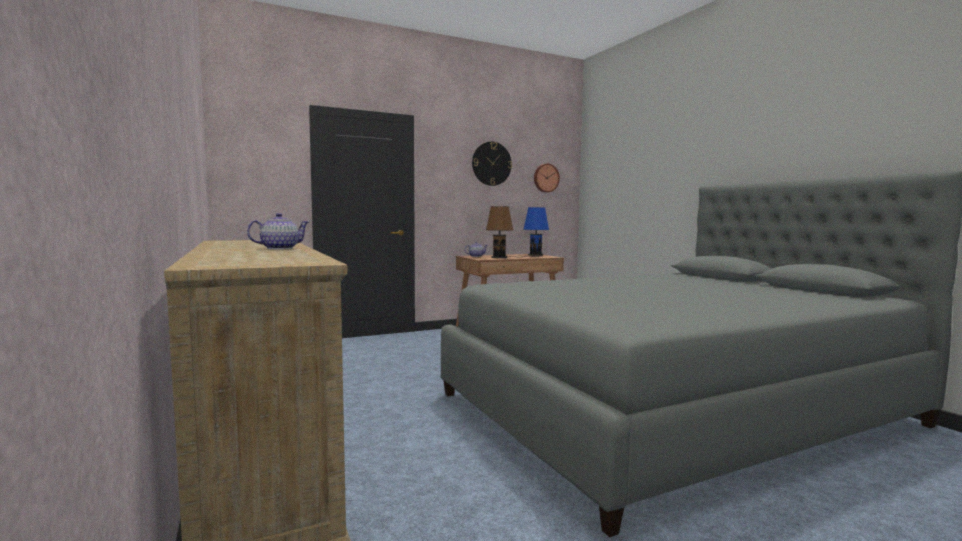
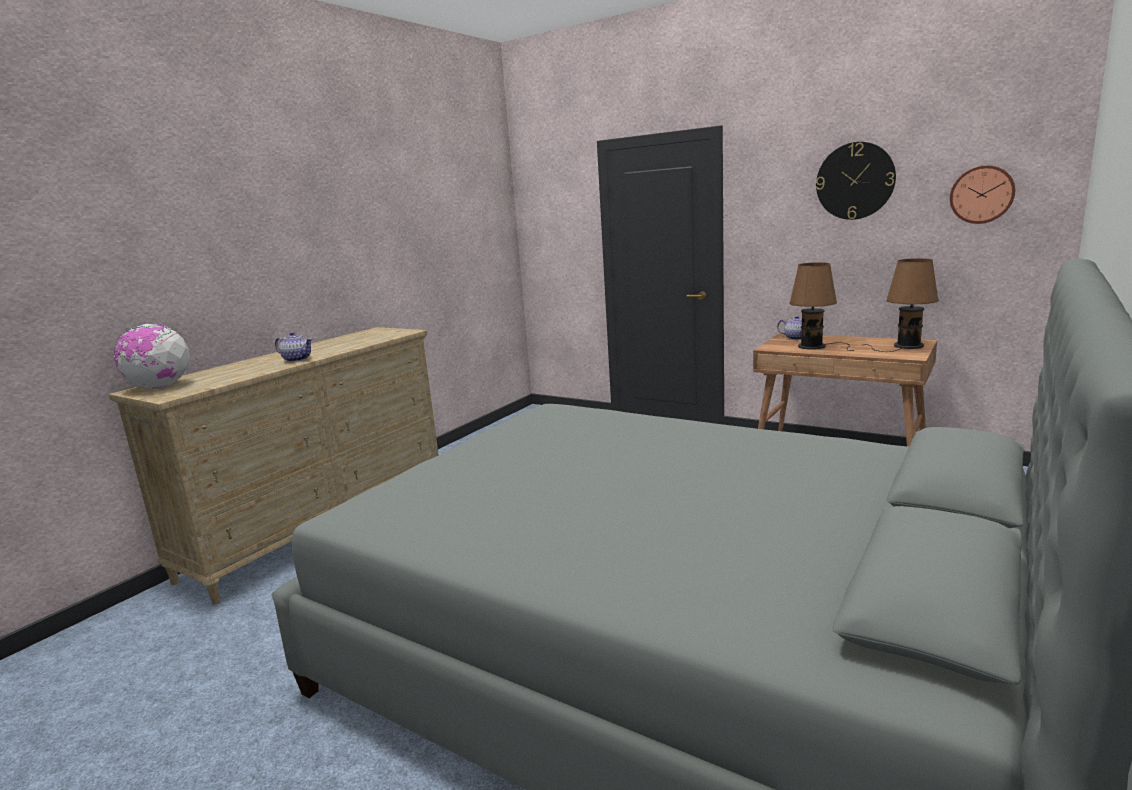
camera: 60 degrees right, 10 degrees up
(228, 262) = (159, 387): none -> globe
(535, 255) = (905, 346): blue table lamp -> brown table lamp

